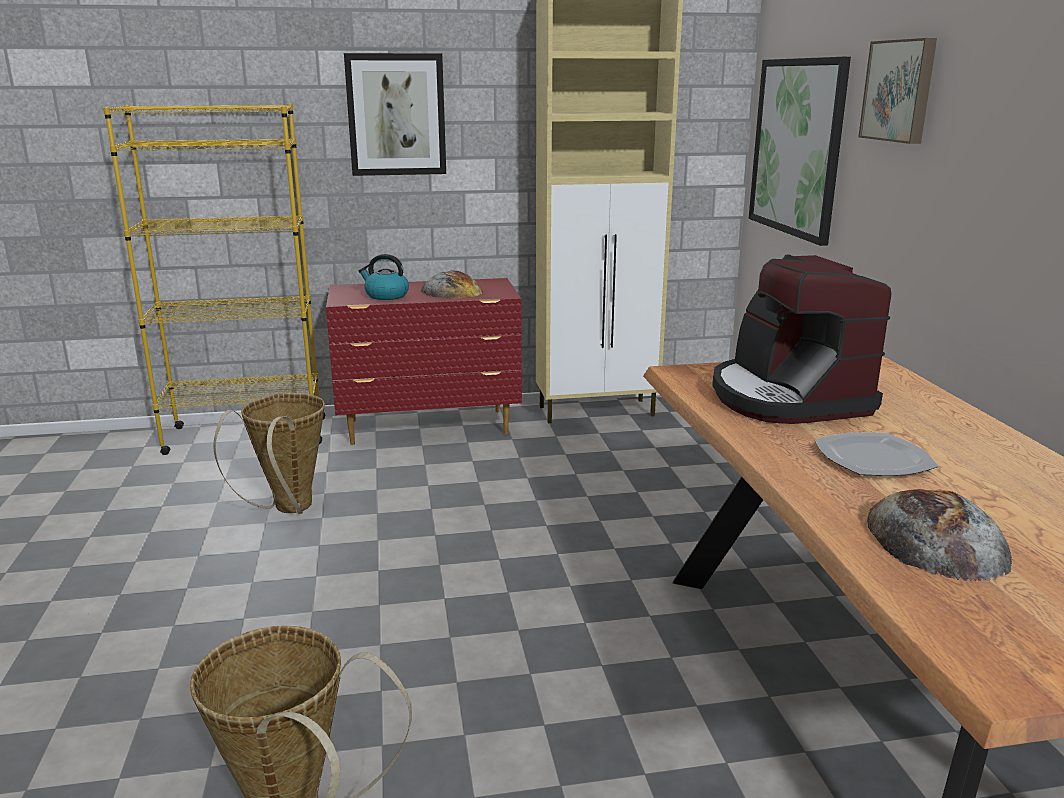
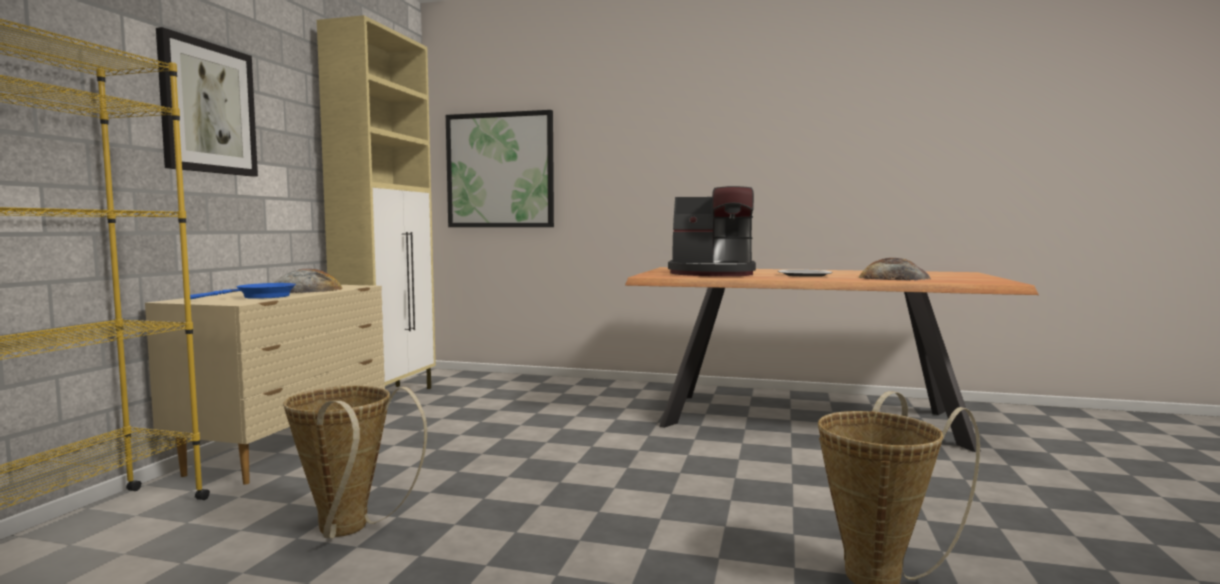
camera: 65 degrees left, 15 degrees down
(386, 296) = (261, 297): kettle -> blue frying pan
(430, 427) = (287, 448): red dresser -> beige dresser
(900, 91) = (609, 127): picture -> none

